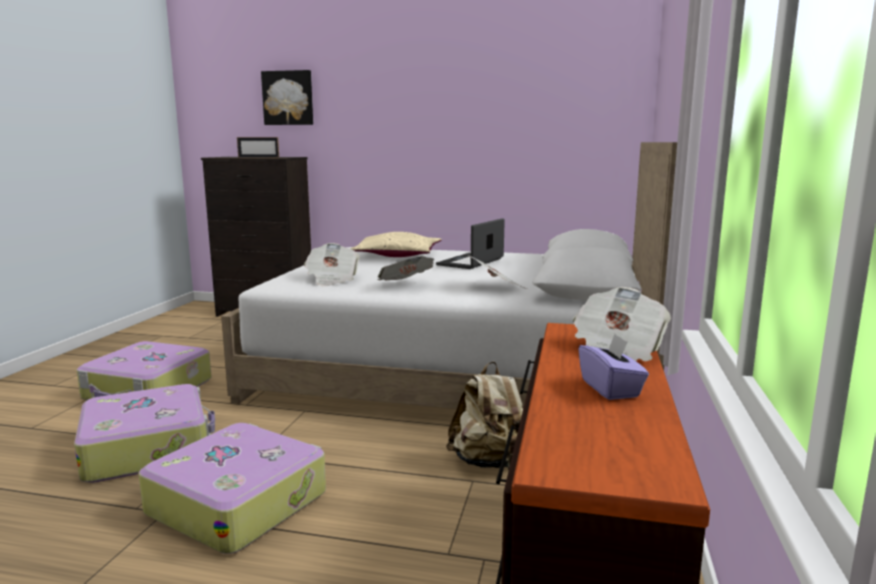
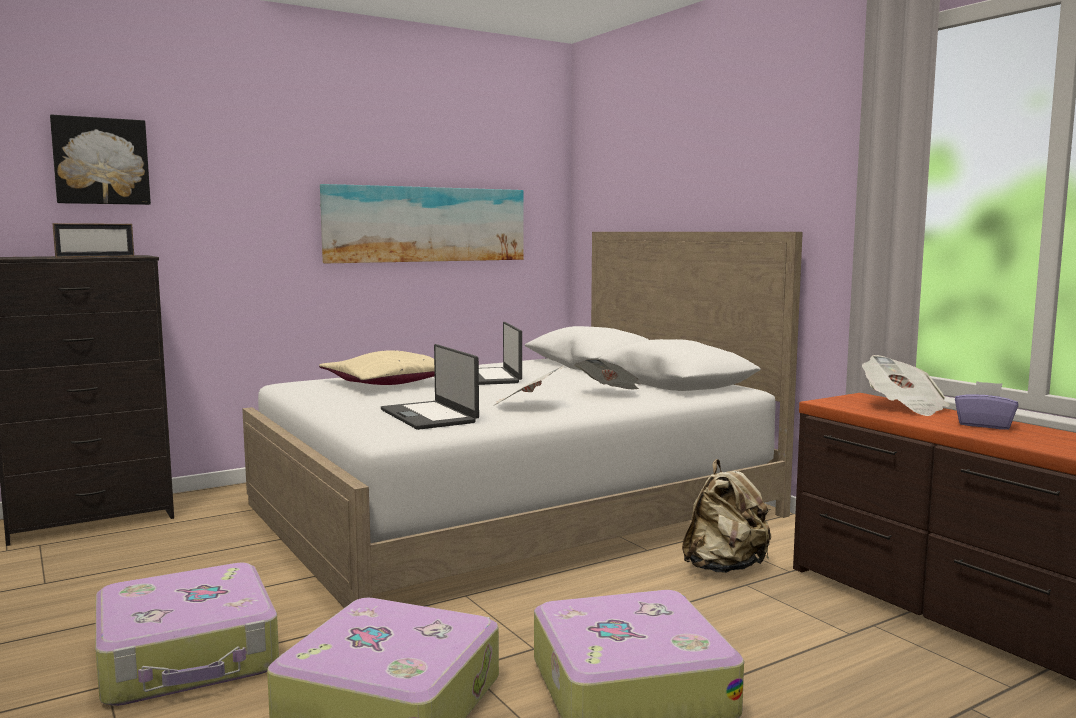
camera: 45 degrees left, 5 degrees down
(332, 280) = (430, 416): newspaper -> laptop
(504, 136) = (426, 224): none -> picture

